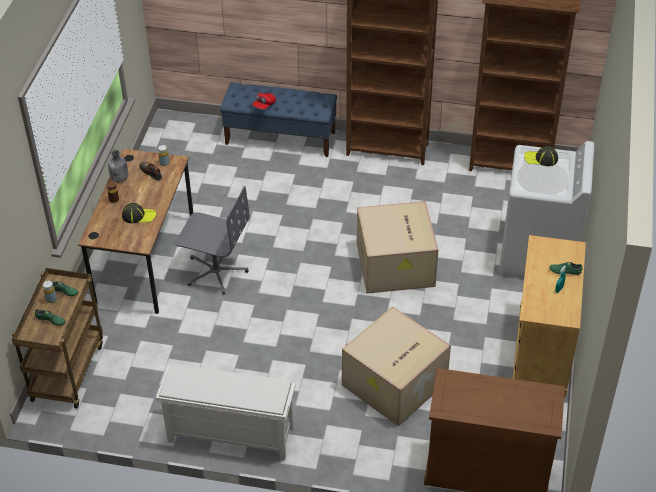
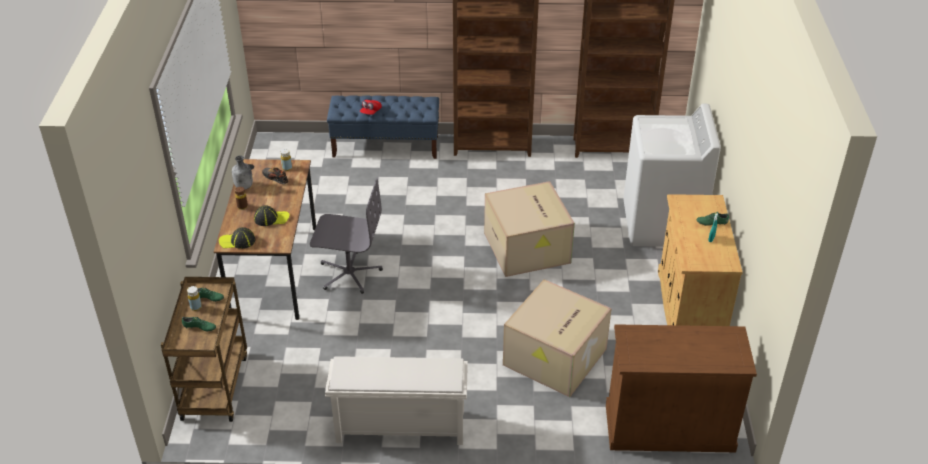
camera: 10 degrees left, 5 degrees down
(541, 158) = (661, 124): cap -> cap (237, 241)

